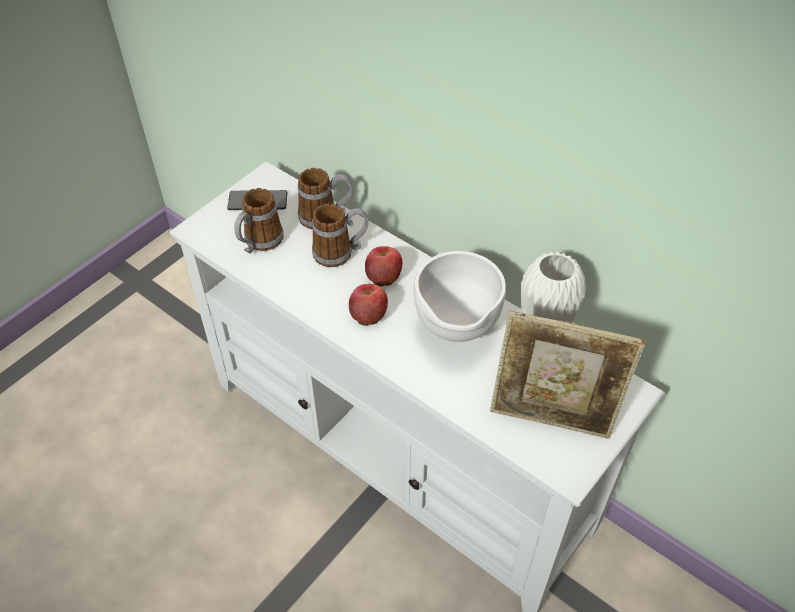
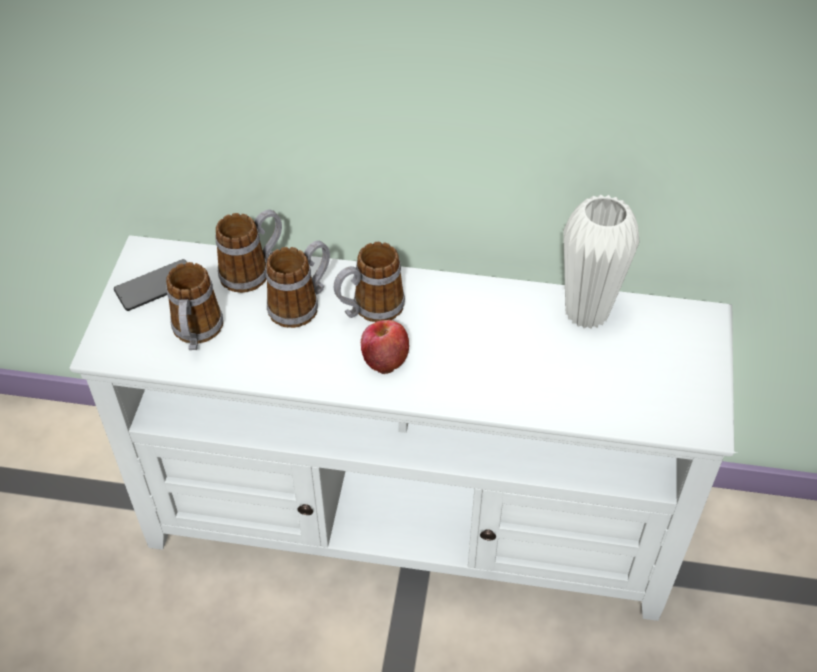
camera: 30 degrees left, 0 degrees up
(383, 276) = (369, 309): apple -> mug
(456, 330) = (491, 334): white bowl -> none
(551, 419) = (650, 381): picture frame -> none

